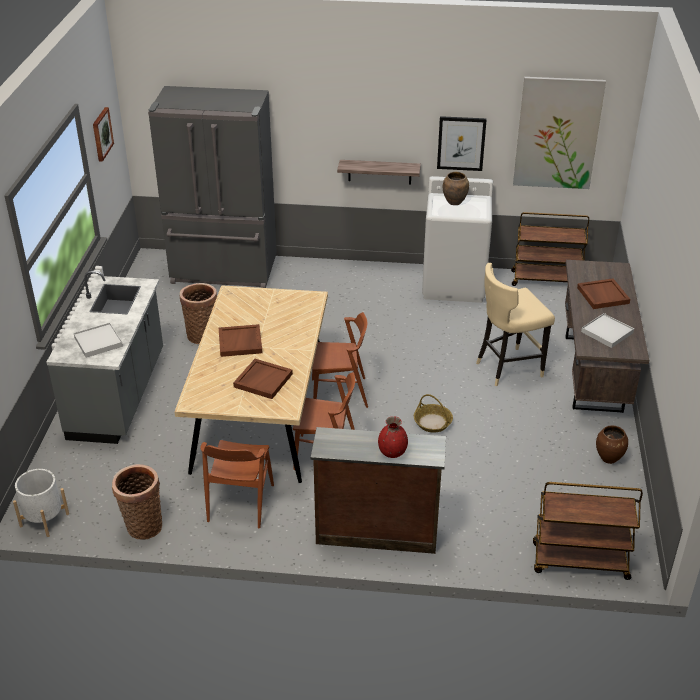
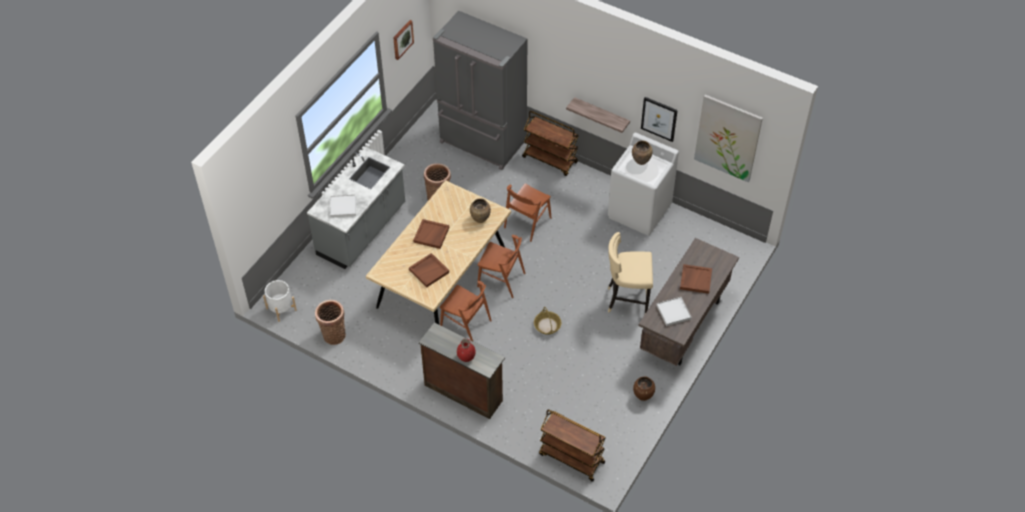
camera: 25 degrees right, 15 degrees up
(240, 503) = (396, 340): brown chair -> brown chair (527, 222)
(294, 310) = (480, 219): none -> brown vase
(546, 280) = (711, 231): brown cart -> brown cart (550, 160)

